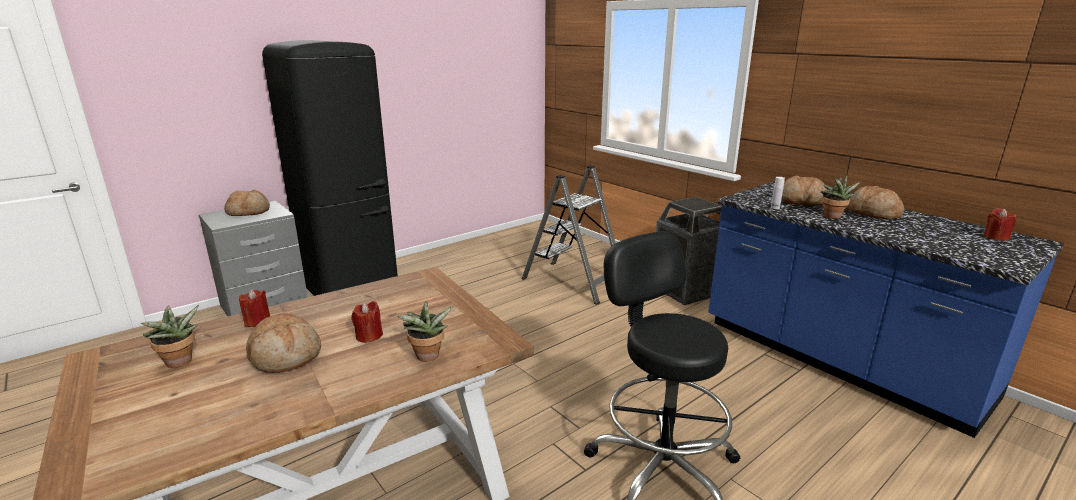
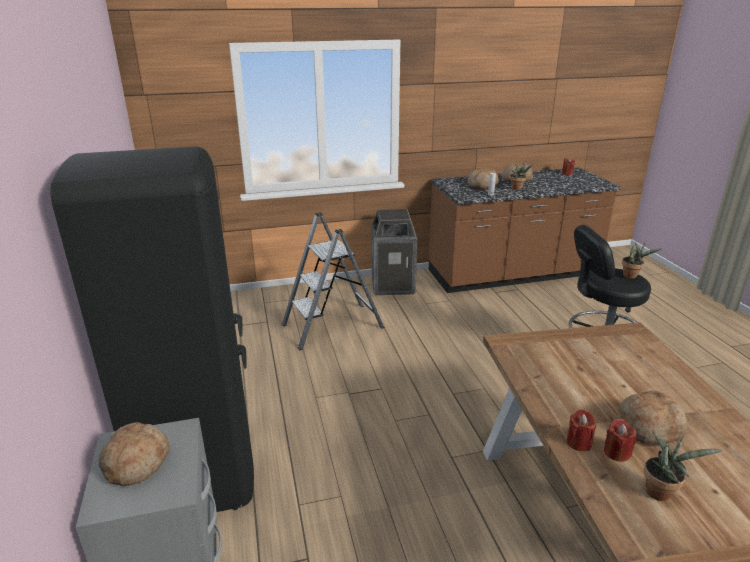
camera: 65 degrees left, 5 degrees up
(369, 336) = (618, 383): red candle -> red candle (616, 452)
(427, 358) = (655, 362): potted plant -> potted plant (632, 276)
(838, 359) = (512, 274): blue counter -> brown counter

